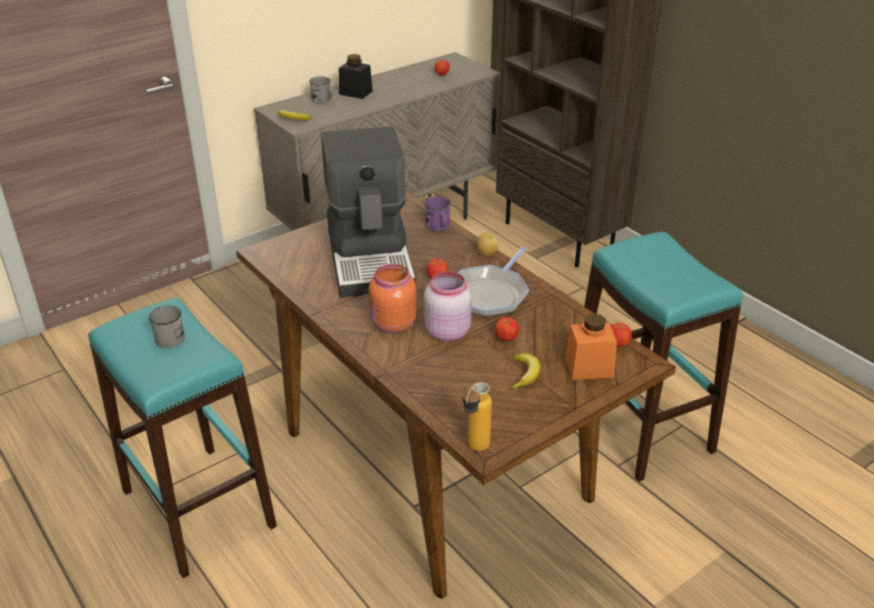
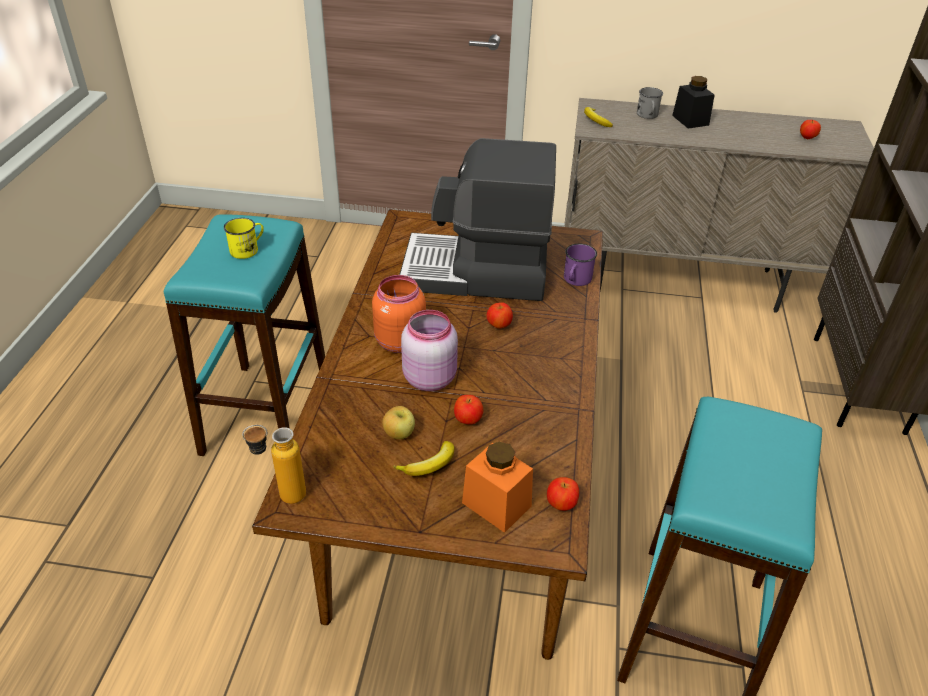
camera: 45 degrees right, 5 degrees up
(171, 336) = (248, 249): grey mug -> yellow mug
(371, 257) = (476, 273): coffee machine -> coffee machine turned 60 degrees clockwise
(486, 254) = (579, 331): apple -> apple (399, 434)
(490, 294) = (521, 369): frying pan -> none

